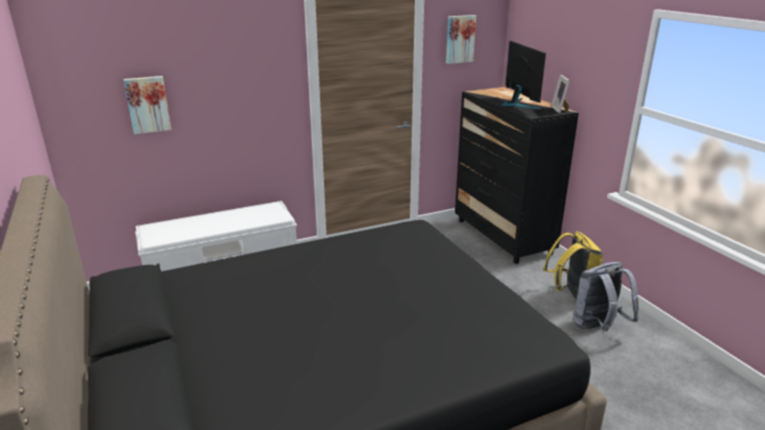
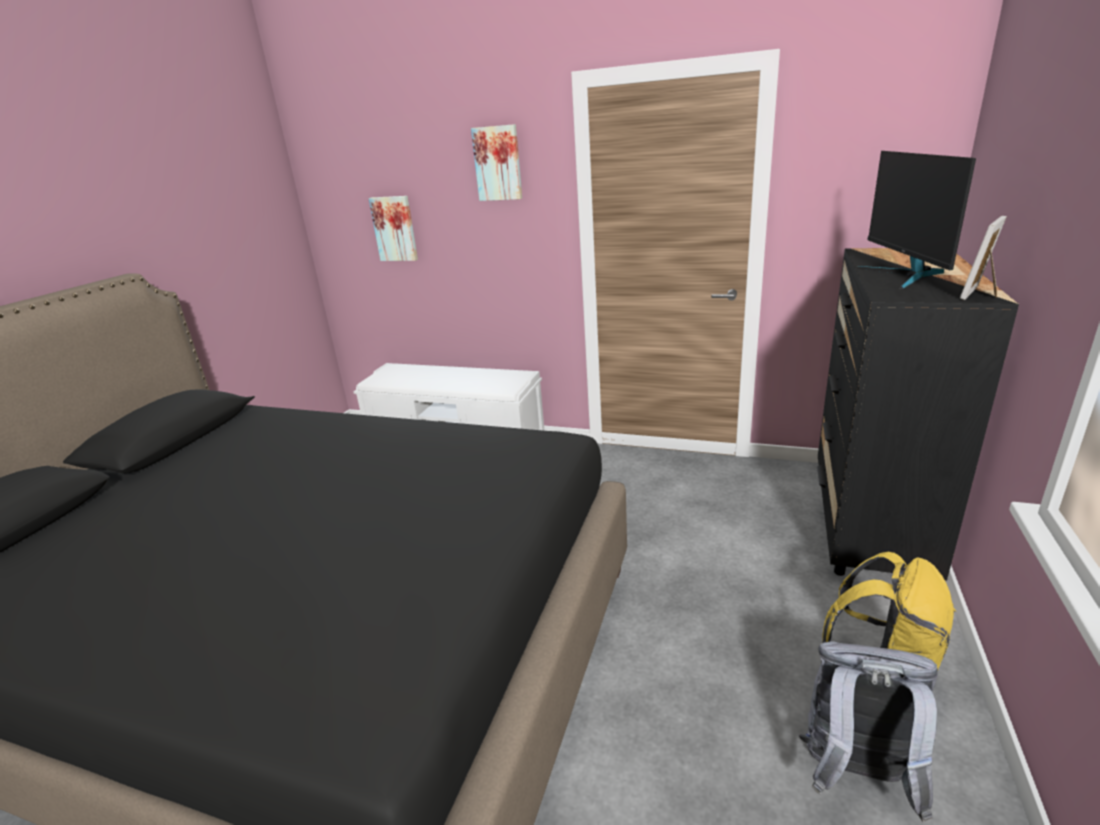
camera: 45 degrees right, 0 degrees up
(459, 39) = (852, 151): picture -> picture (498, 163)
(518, 104) = (905, 275): monitor -> monitor turned 150 degrees clockwise

